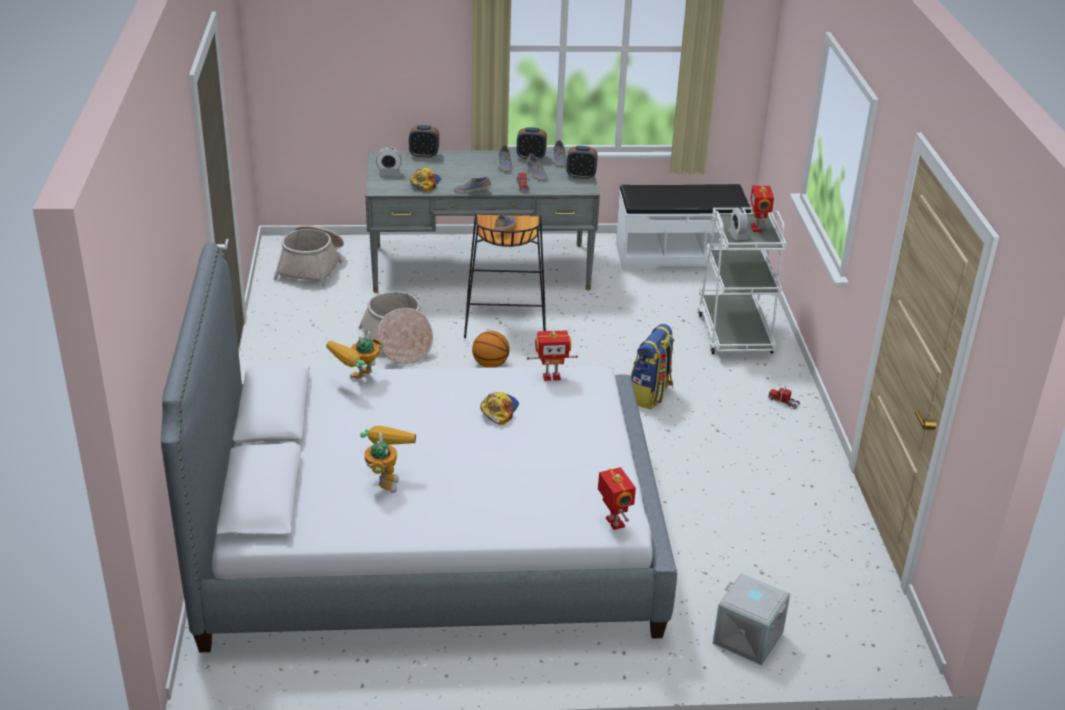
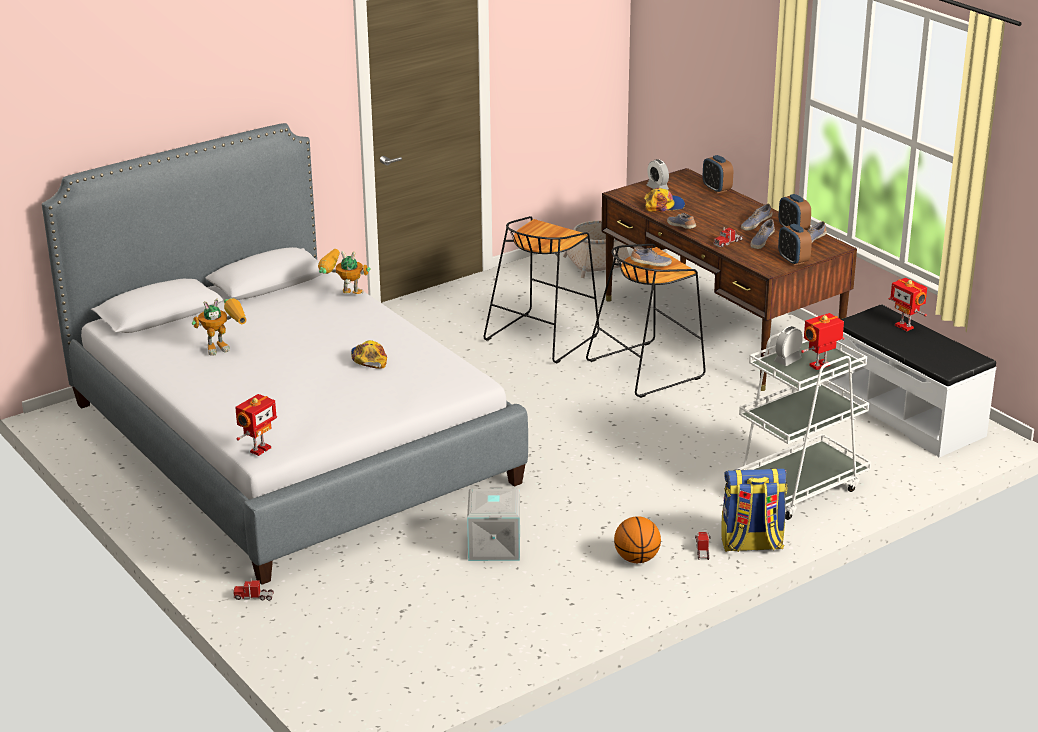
camera: 60 degrees right, 5 degrees down
(397, 342) = (542, 336): basket -> black stool
(480, 267) = (720, 329): grey desk -> brown desk
(490, 365) = (563, 386): basketball -> basketball (636, 559)
(499, 410) = (369, 359): cap -> cap turned 90 degrees counterclockwise
(551, 376) = (447, 365): toy robot -> toy robot (905, 326)
(650, 395) = (617, 476): backpack -> backpack (751, 544)
(678, 649) = (253, 597): none -> toy truck
(747, 638) = (300, 627): grey storage box -> grey storage box (493, 546)

